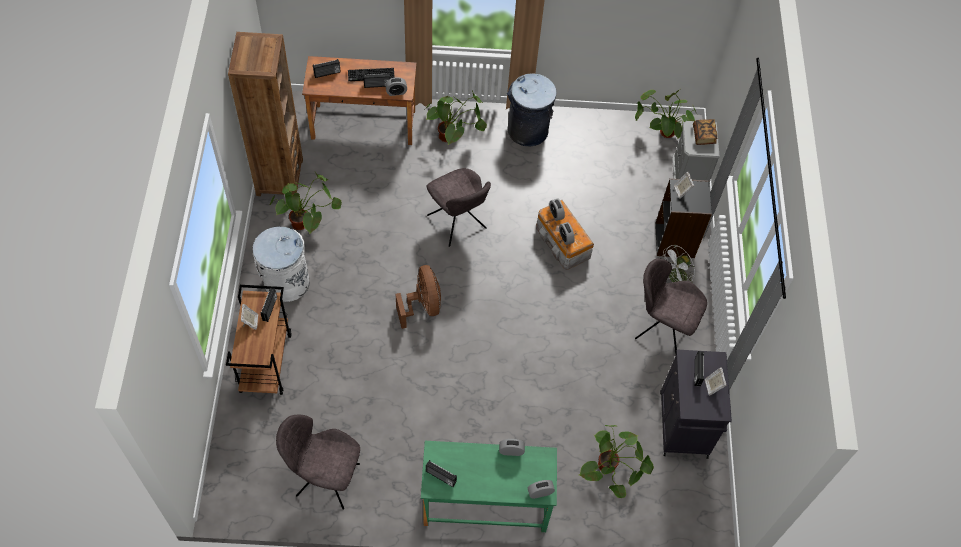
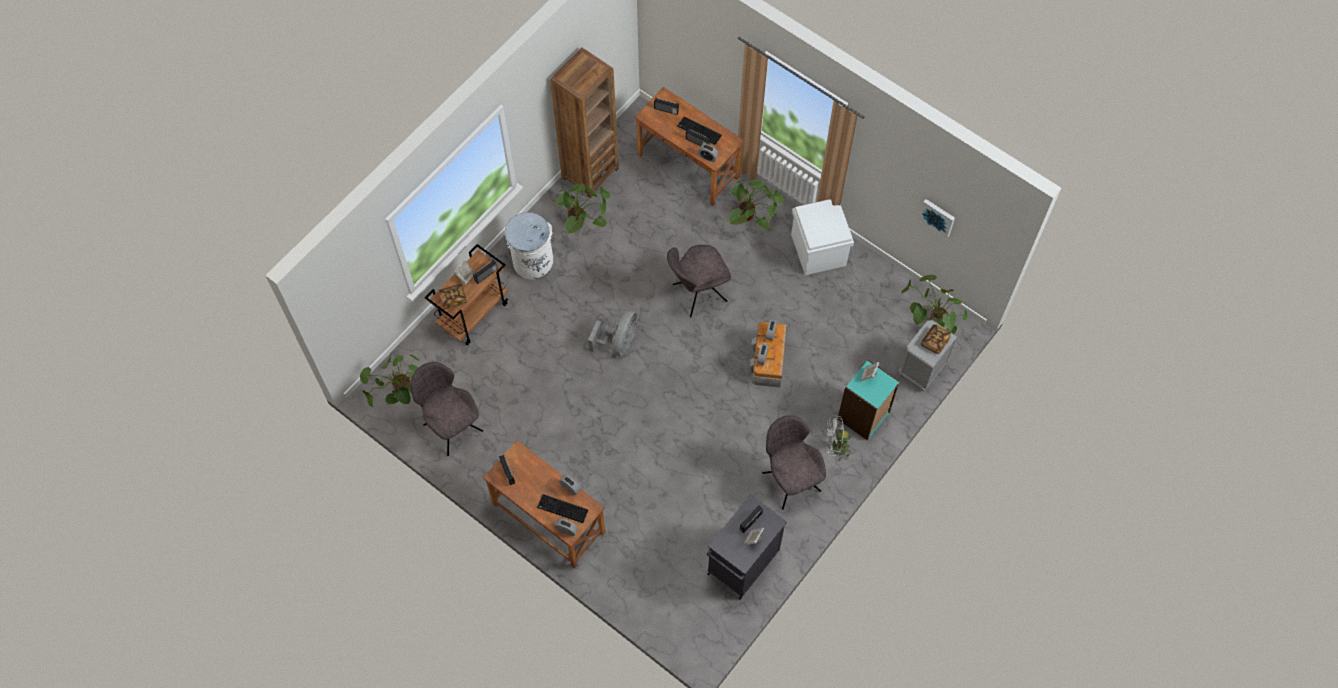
camera: 40 degrees right, 5 degrees up
(254, 350) = (453, 299): none -> book
(422, 306) = (618, 343): brown fan -> grey fan
(457, 223) = (697, 294): grey chair -> grey chair turned 60 degrees clockwise
(485, 503) = (548, 519): green desk -> brown desk
(520, 476) = (562, 509): none -> keyboard
(527, 131) = (818, 249): grey trash can -> white storage box
(611, 473) = (657, 560): potted plant -> potted plant (401, 395)
(647, 23) = (937, 217): none -> picture
(675, 240) = (863, 416): black bookcase -> turquoise bookcase

